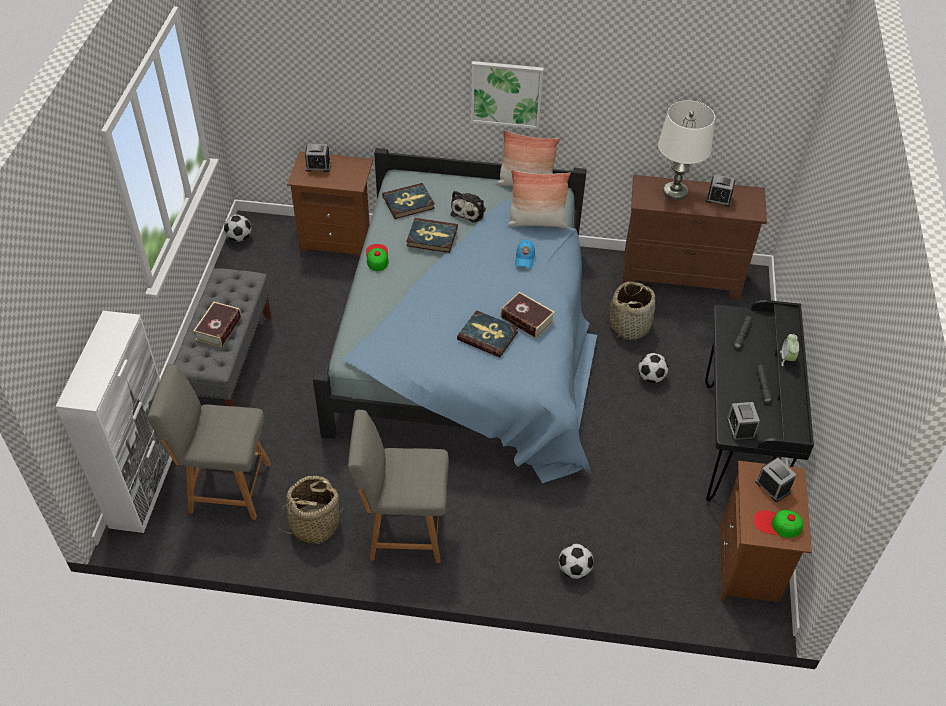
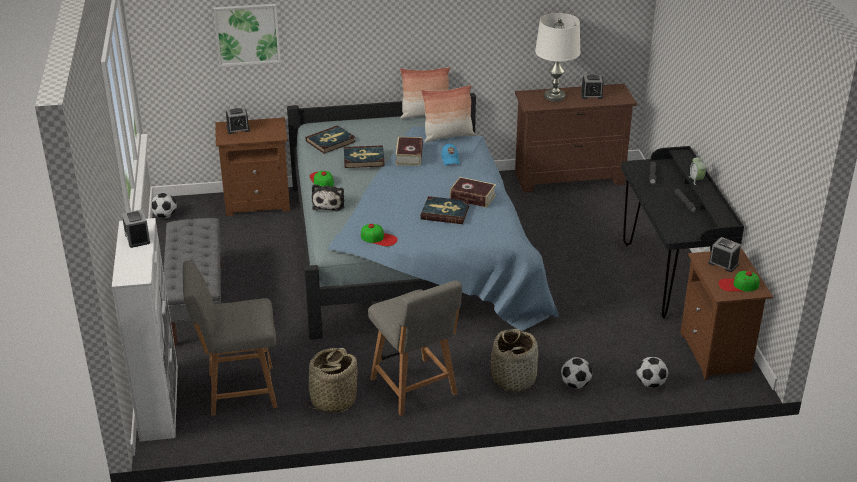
camera: 15 degrees left, 15 degrees down
(218, 328) = (194, 260): book -> book (409, 156)
(402, 357) = (379, 238): none -> cap
(403, 530) = (415, 388): grey chair -> grey chair turned 105 degrees counterclockwise
(469, 211) = (386, 138): plush toy -> plush toy (329, 204)
(506, 94) = (400, 33): picture -> picture (247, 34)
(629, 326) = (542, 217): basket -> basket (514, 378)
(651, 377) = (577, 247): football -> football (650, 384)
(740, 428) = (680, 231): alarm clock -> alarm clock (137, 238)

